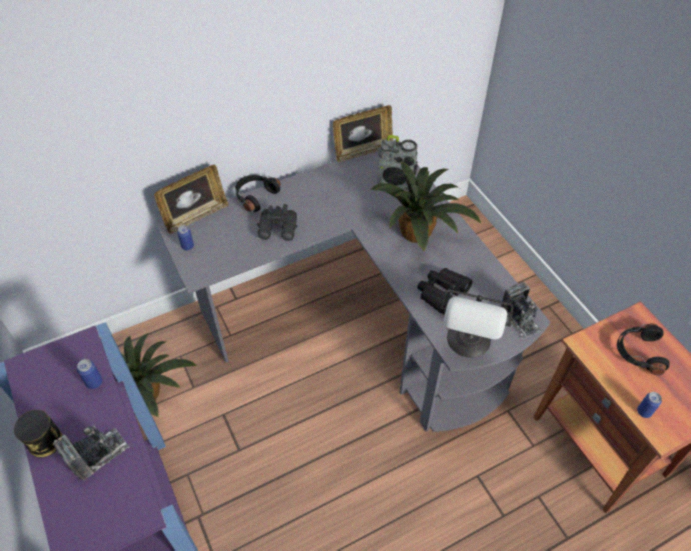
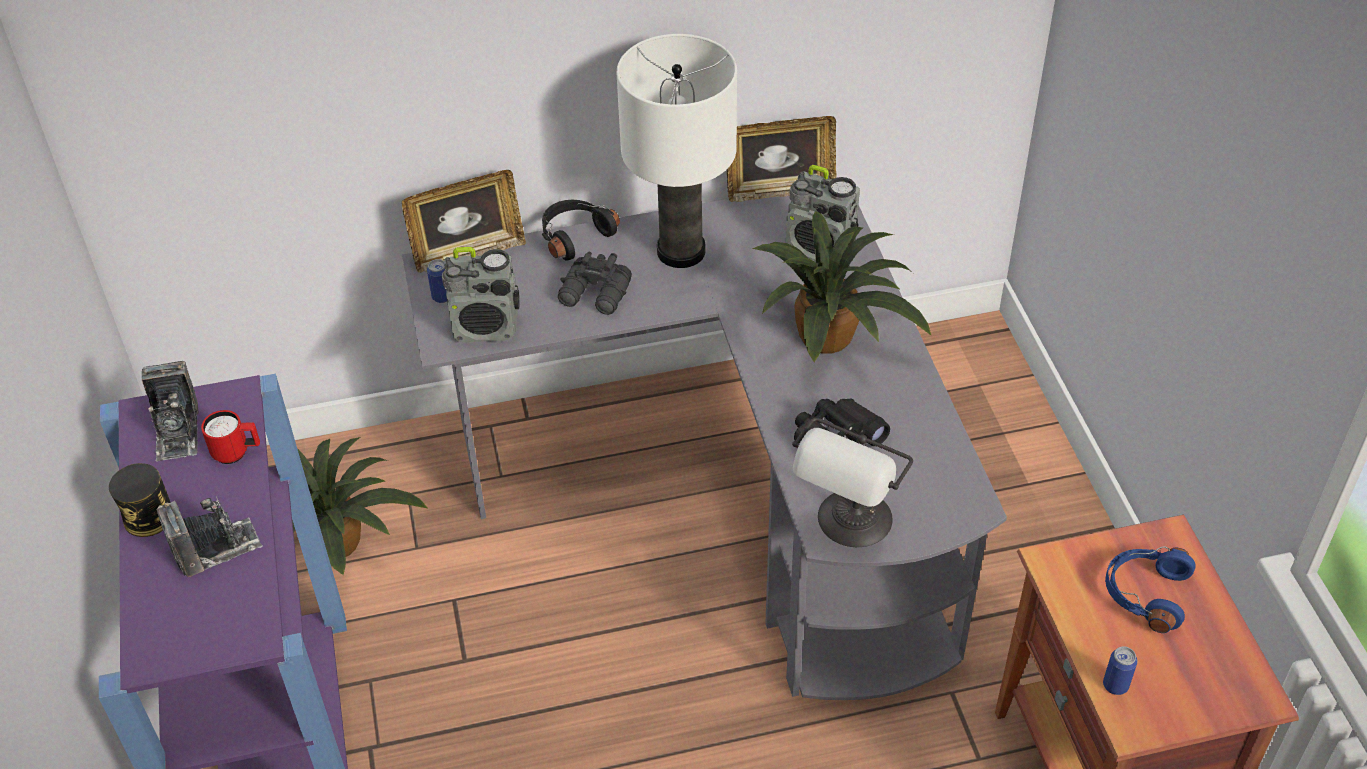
camera: 15 degrees right, 5 degrees down
(94, 382) = (237, 453): can -> red mug
(220, 261) = (486, 327): none -> radio
(318, 196) = (680, 252): none -> white table lamp
(519, 319) = (954, 504): camera -> camera (177, 430)
(638, 352) = (1144, 594): black headphones -> blue headphones

